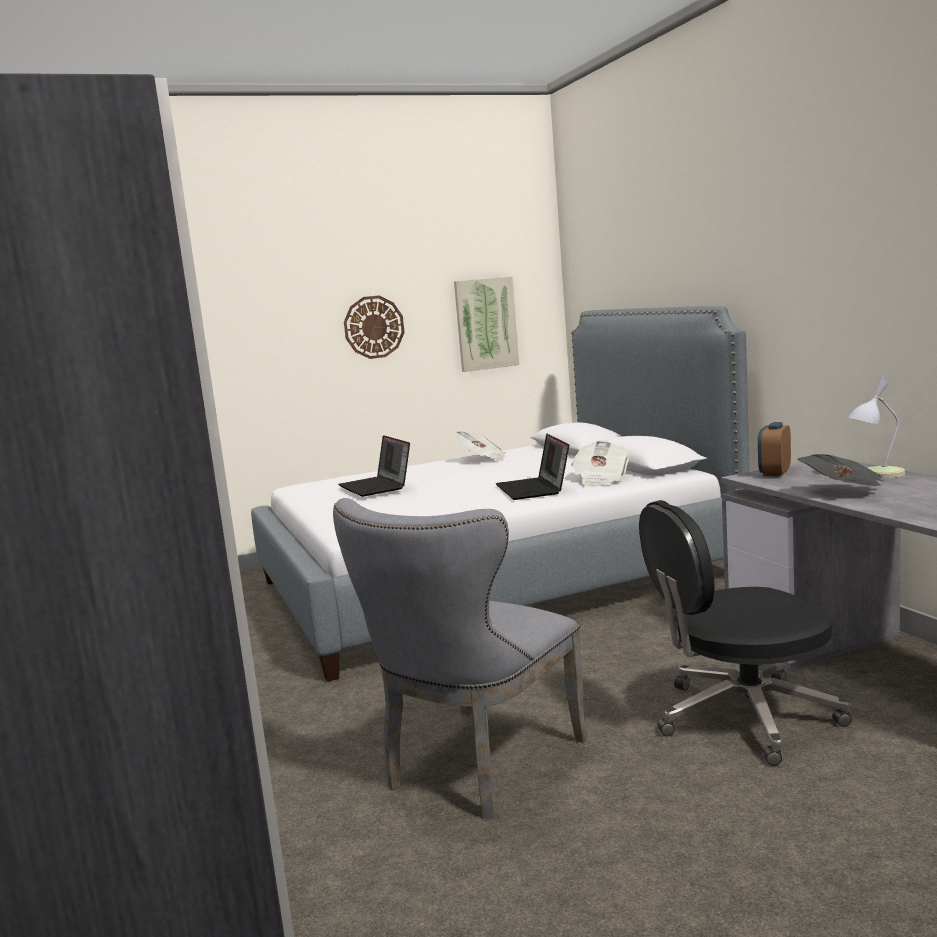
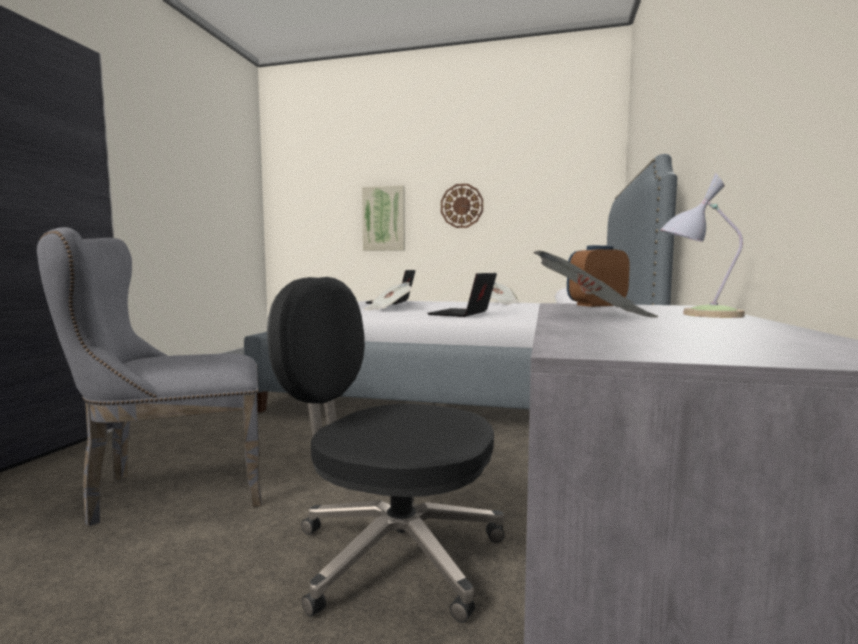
camera: 35 degrees right, 5 degrees down
(486, 324) = (549, 209): picture -> picture (384, 219)
(600, 480) = (523, 316): newspaper -> newspaper (388, 309)

